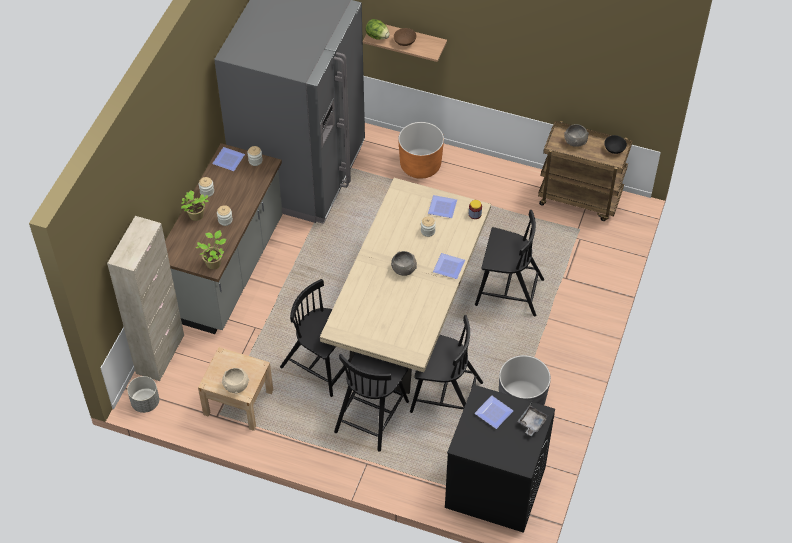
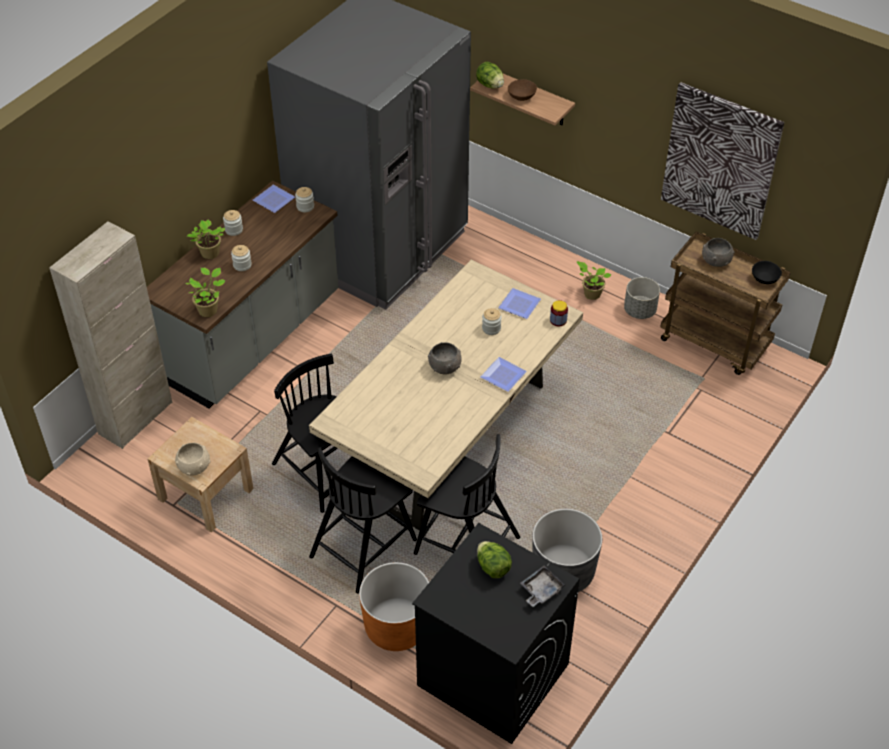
camera: 15 degrees right, 5 degrees down
(145, 402) = (95, 470): grey planter -> grey planter (640, 310)
(420, 165) = (526, 267): orange planter -> orange planter (396, 626)
(476, 178) = (591, 294): none -> potted plant
(494, 414) = (493, 567): plate -> lettuce
(508, 291) = (588, 433): black chair -> none
(569, 69) = (720, 161): none -> picture

